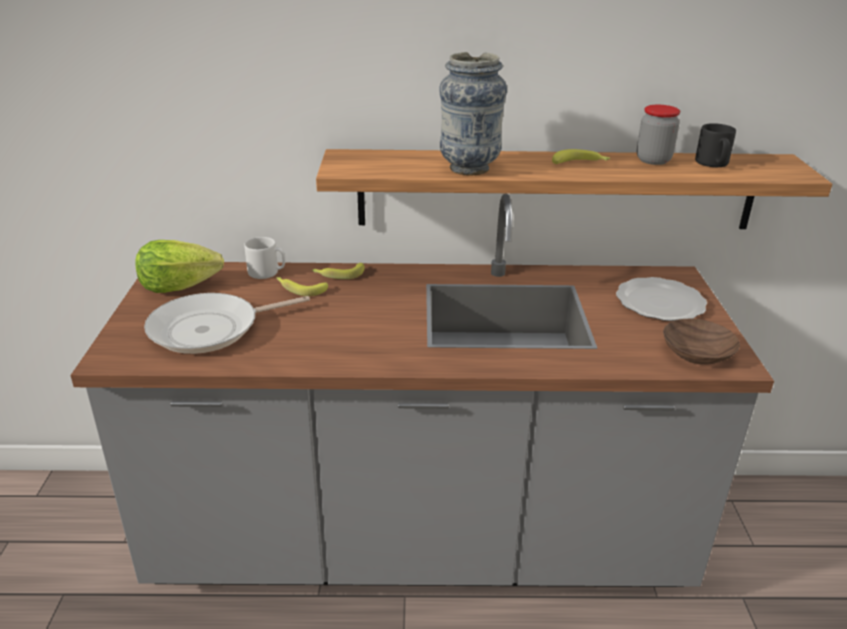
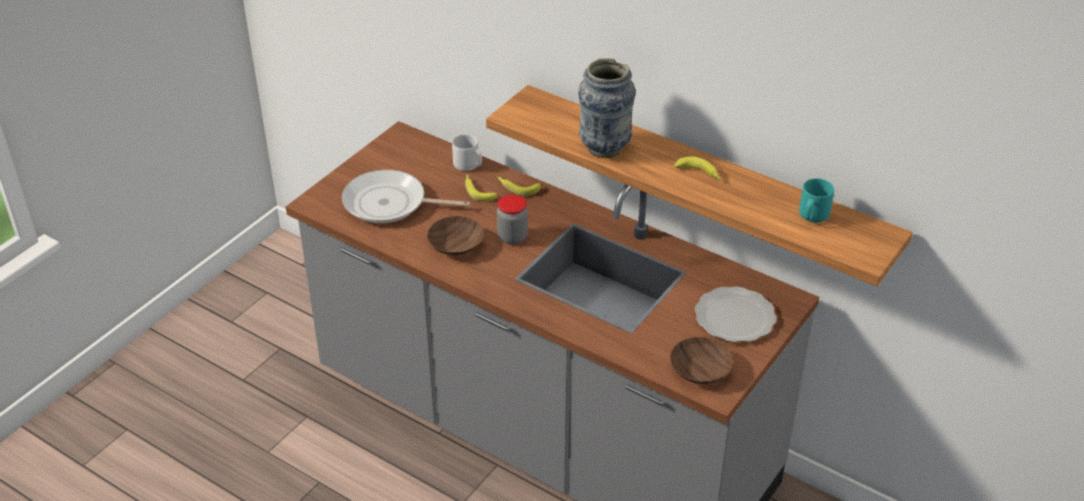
camera: 35 degrees right, 10 degrees up
(178, 287) = (398, 155): lettuce -> none
(328, 341) = (455, 246): none -> brown bowl
(653, 160) = (767, 192): jar -> jar (512, 237)
(713, 164) = (812, 216): black mug -> turquoise mug

